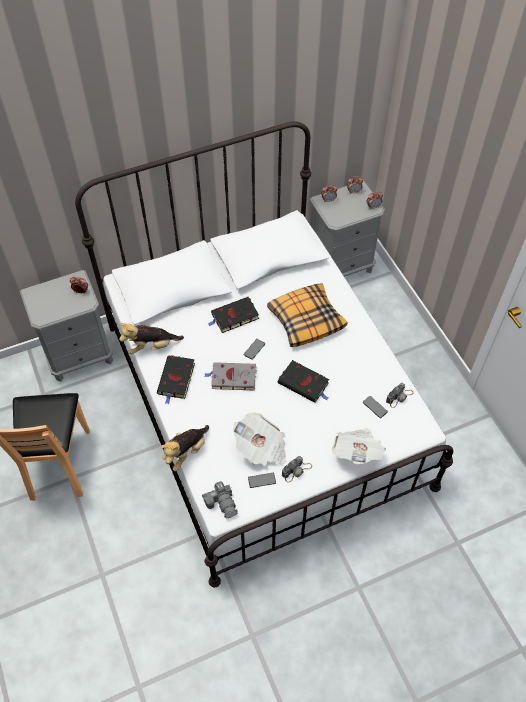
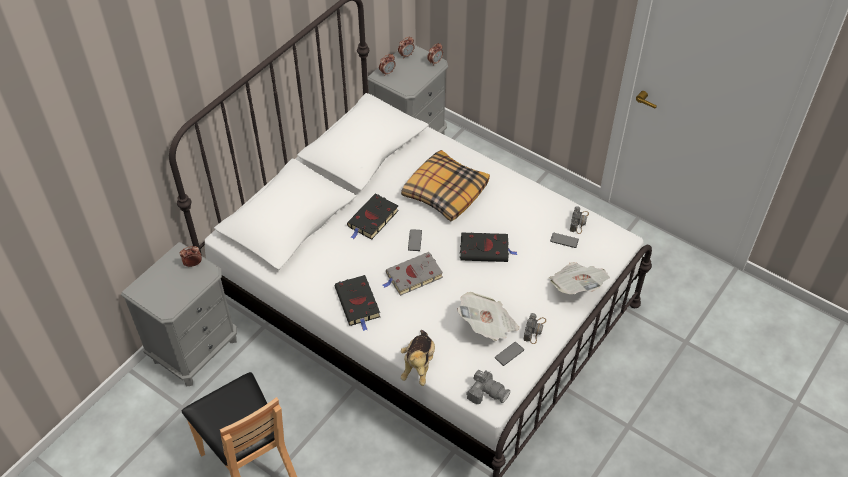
camera: 30 degrees left, 5 degrees down
(152, 346) = (309, 284): plush toy -> none

